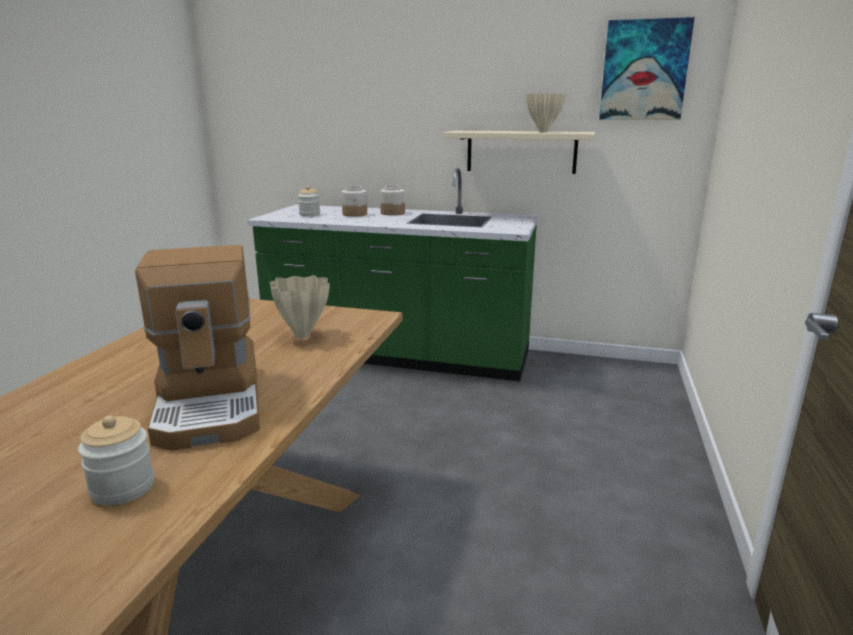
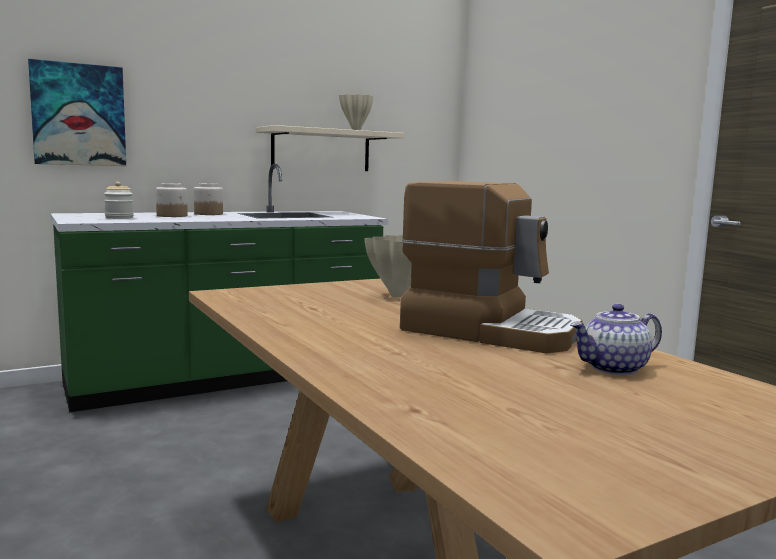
camera: 45 degrees left, 10 degrees down
(123, 488) = (613, 368): jar -> teapot
(644, 70) = (412, 85): picture -> picture (78, 115)

